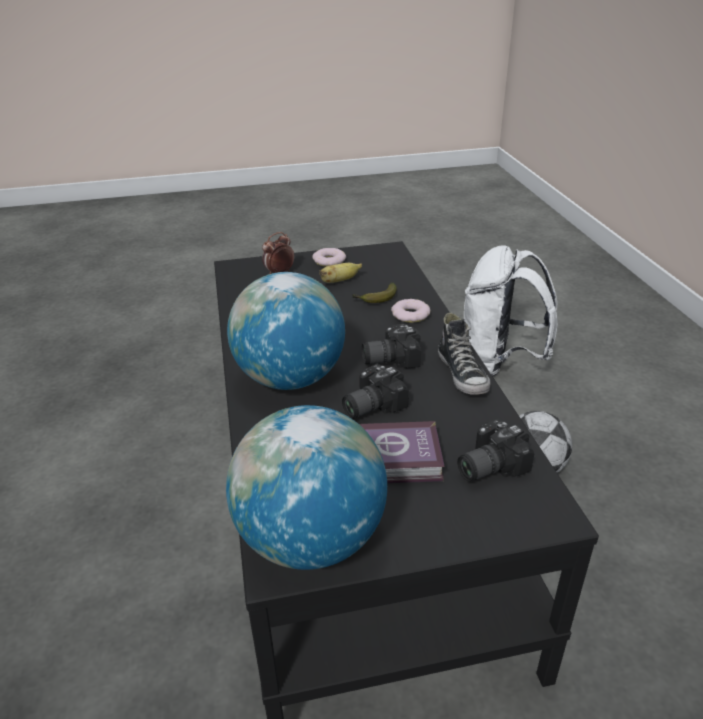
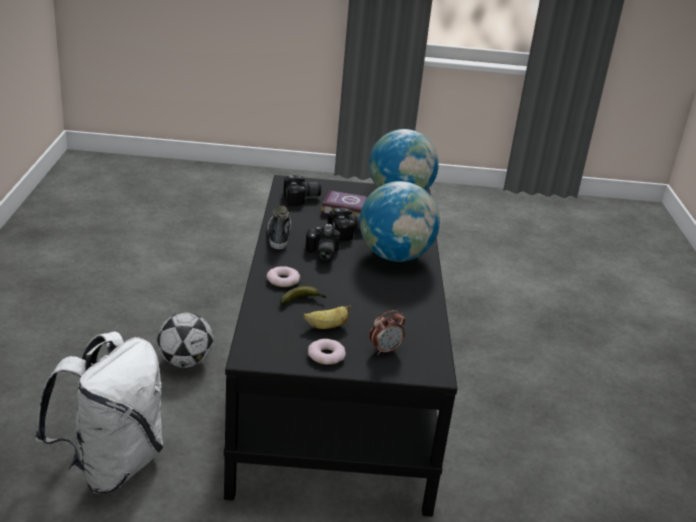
camera: 170 degrees left, 5 degrees down
(389, 358) = (321, 254): camera -> camera turned 90 degrees clockwise

